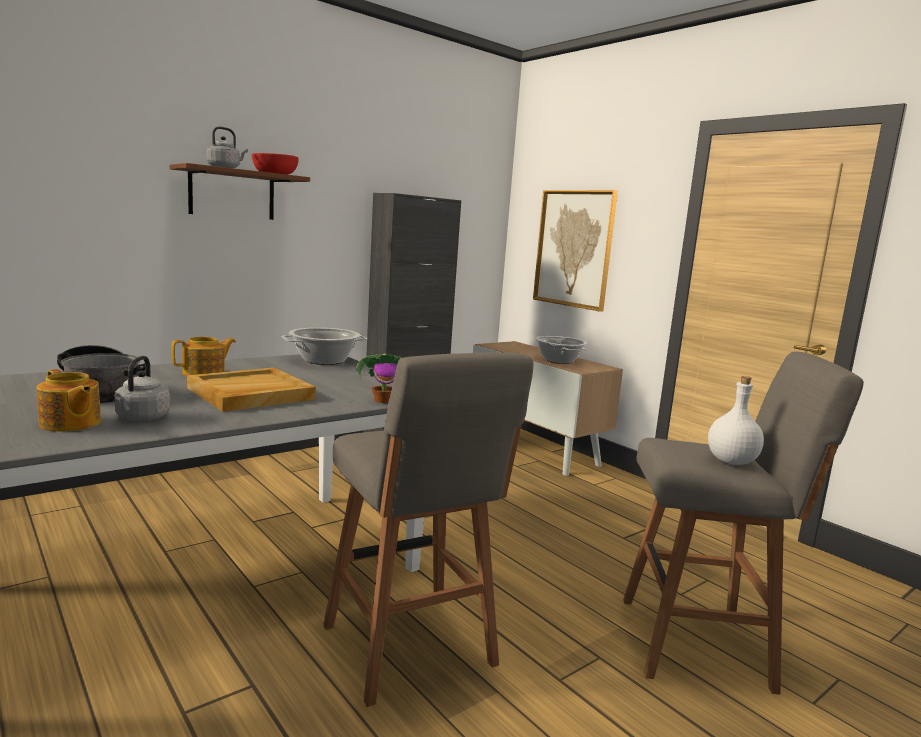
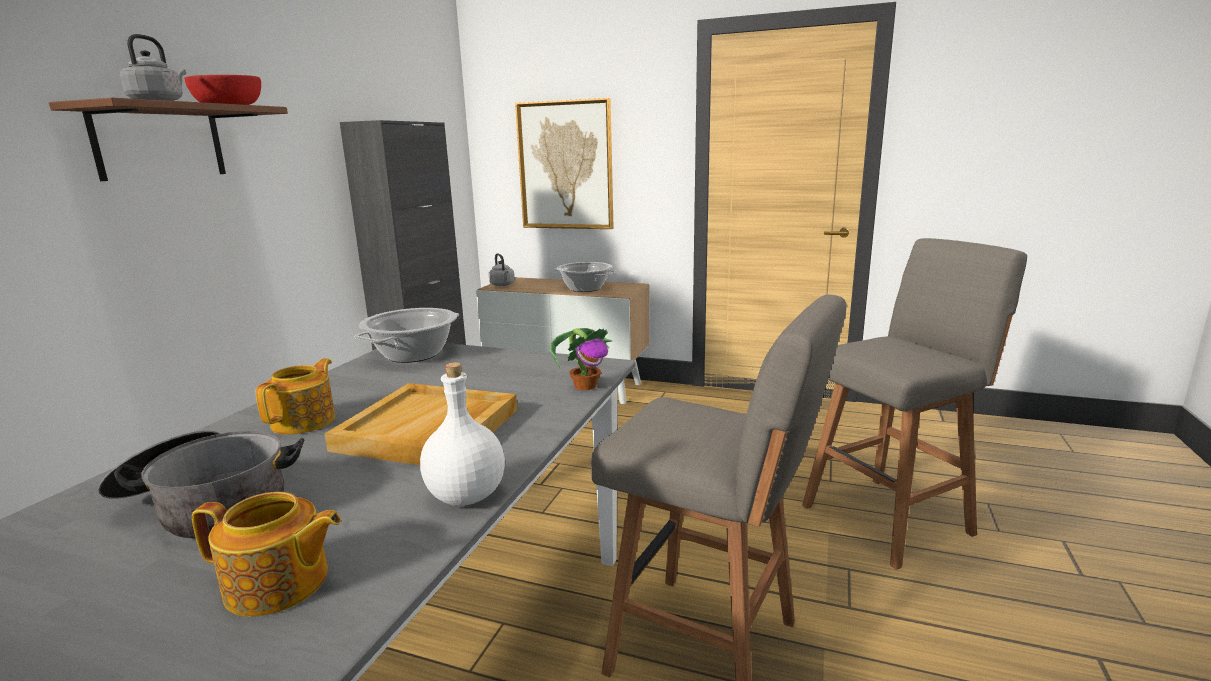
camera: 30 degrees left, 5 degrees up
(141, 418) = (368, 526): grey kettle -> grey kettle (502, 285)
(732, 461) = (920, 351): white bottle -> white bottle (467, 496)

